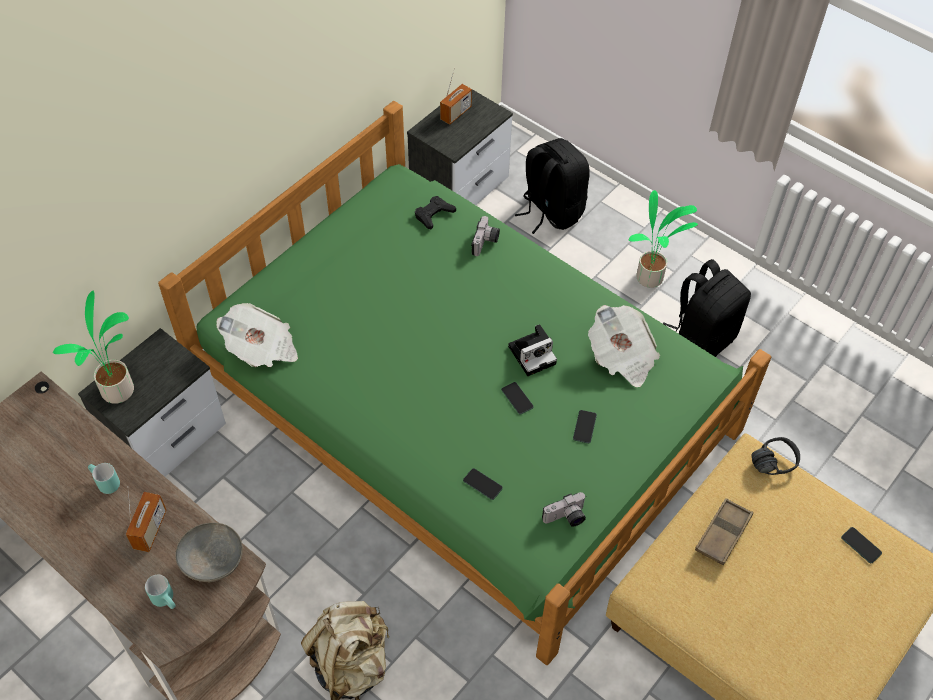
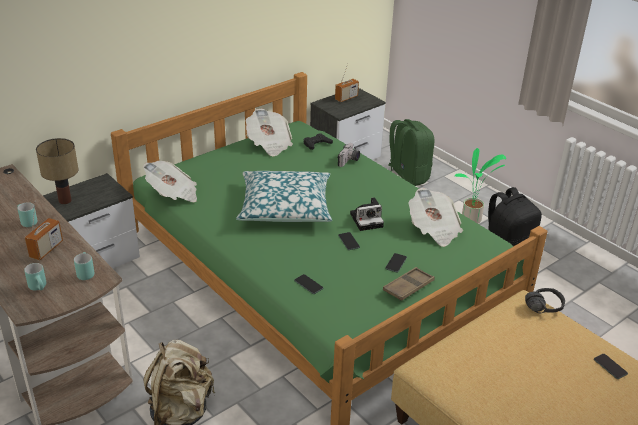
camera: 10 degrees right, 20 degrees down
(119, 392) = (64, 200): potted plant -> table lamp
(215, 563) = (84, 273): grey bowl -> turquoise mug
(368, 225) = (269, 144): none -> newspaper
(420, 348) = (285, 207): none -> pillow
(550, 211) = (406, 177): black backpack -> green backpack
(566, 518) = (368, 312): camera -> none
(723, 534) = (494, 343): brown tray -> brown tray (408, 287)

